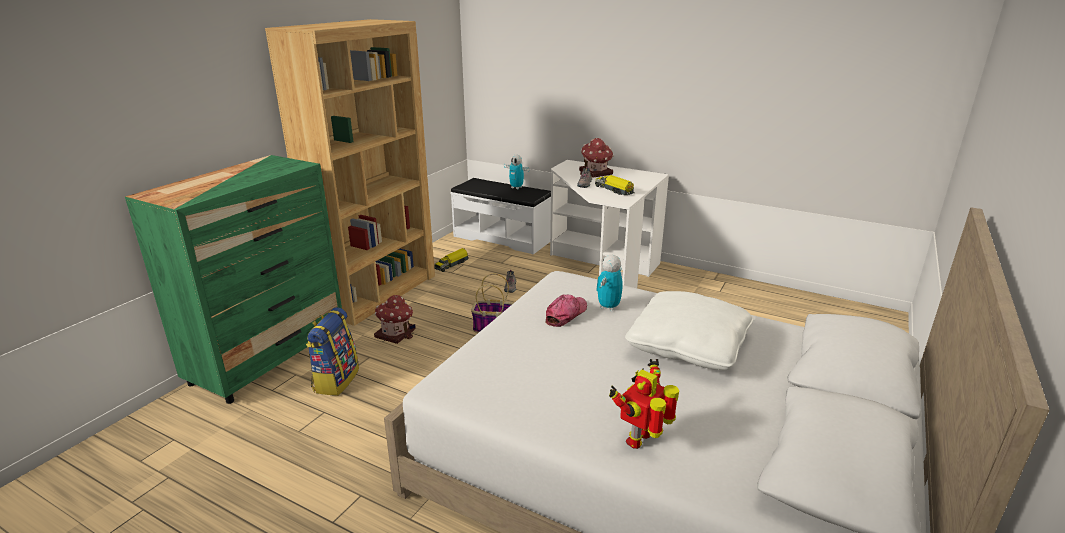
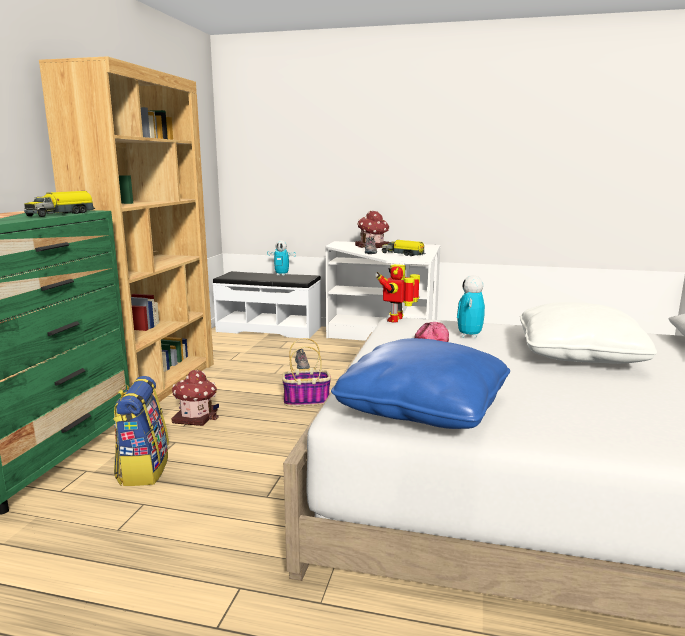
camera: 15 degrees left, 10 degrees down
(452, 264) = (227, 353): toy truck -> toy truck (62, 214)
(497, 391) = (422, 408): none -> blue pillow
(641, 440) = (623, 428): toy robot -> toy robot (397, 319)

